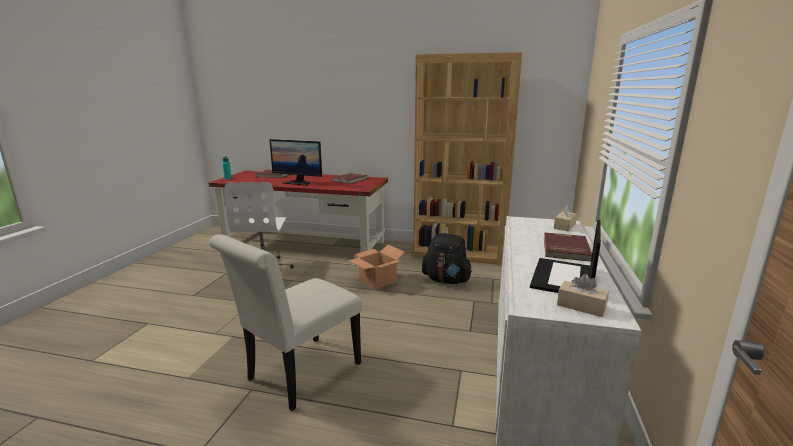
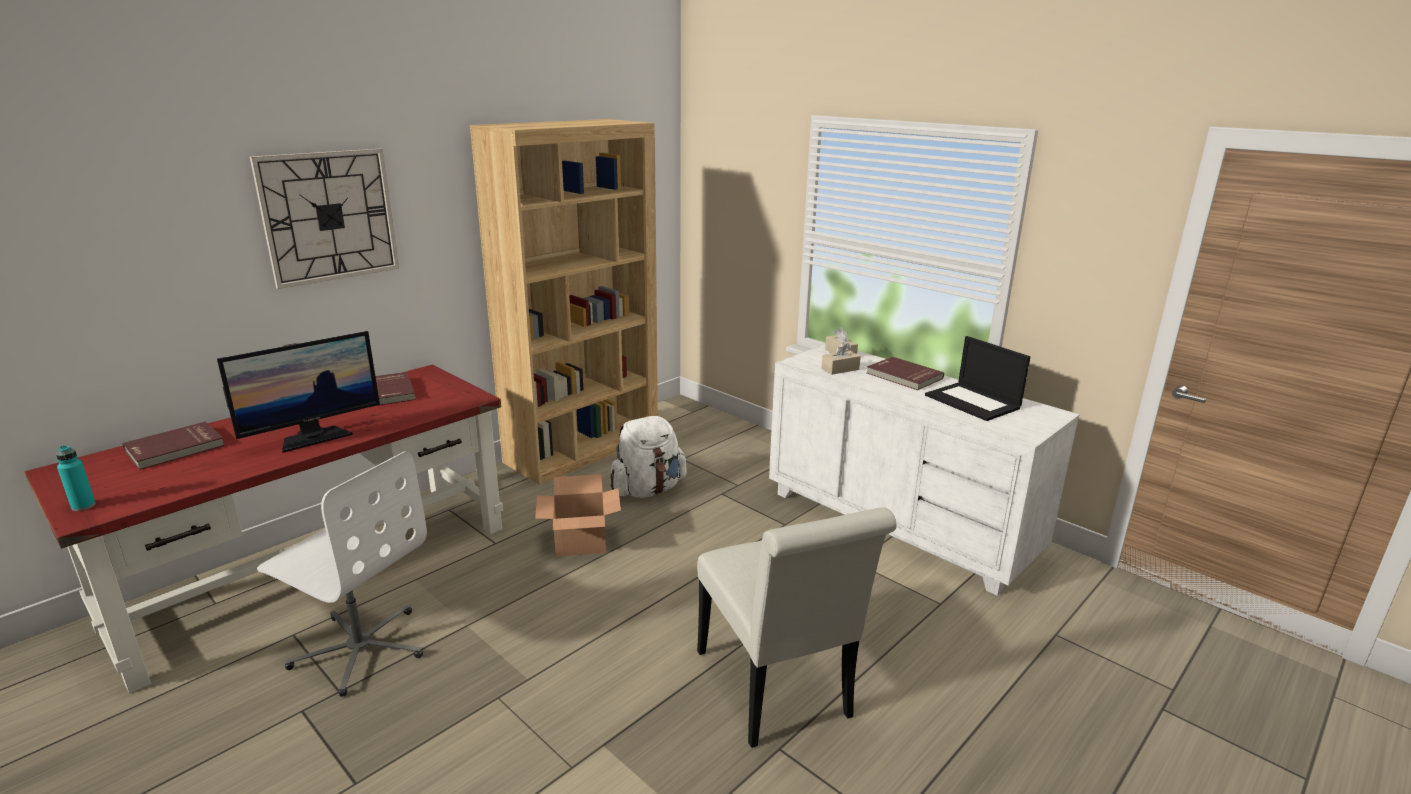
camera: 60 degrees left, 5 degrees up
(351, 97) = (329, 216): none -> wall clock
(446, 280) = (648, 490): black backpack -> white backpack
(581, 306) = (1033, 416): beige tissue box -> beige tissue box (840, 369)

